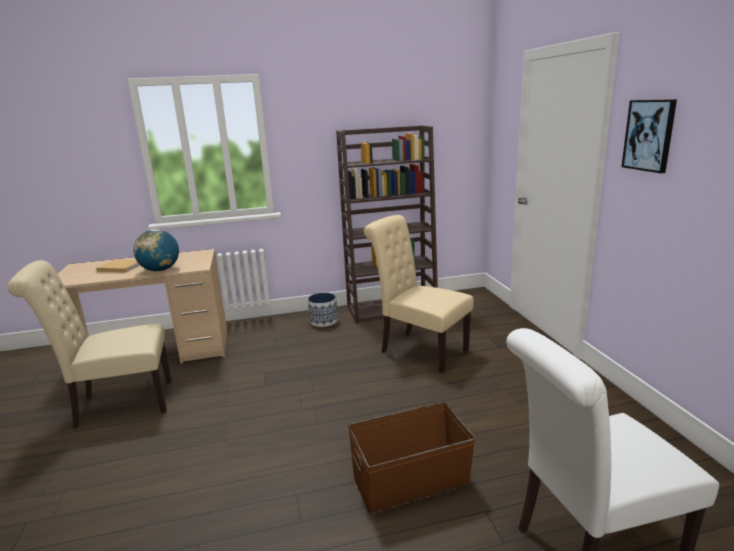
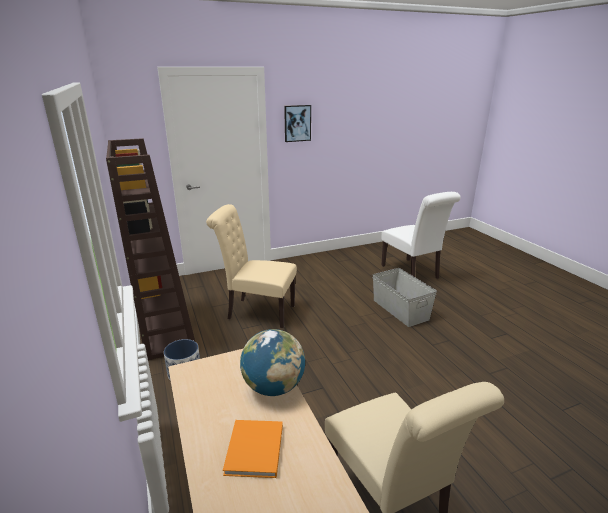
camera: 100 degrees left, 5 degrees up
(119, 267) = (254, 451): beige book -> orange book
(411, 480) = (400, 309): brown storage box -> grey storage box
(419, 349) = (257, 311): beige chair -> beige chair turned 75 degrees clockwise

